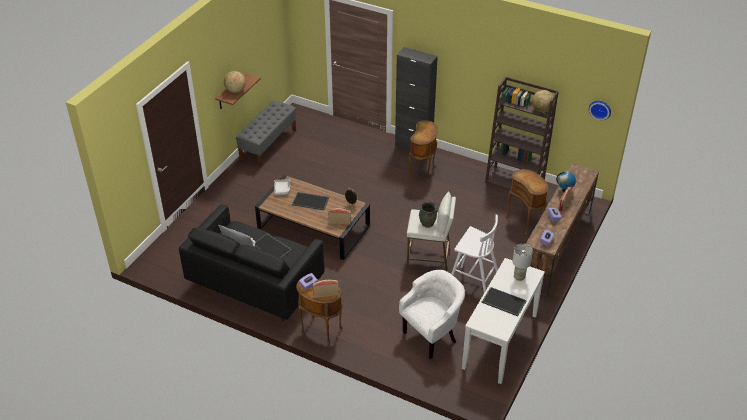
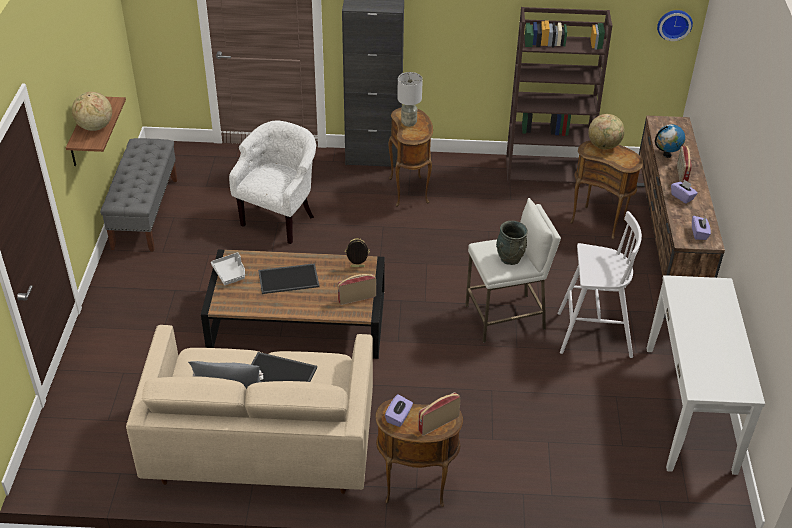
camera: 25 degrees left, 0 degrees up
(256, 285) = (261, 447): black sofa -> beige sofa
(432, 336) = (590, 435): white armchair -> white armchair (280, 219)
(503, 302) = (712, 343): tray -> none
(519, 277) = (705, 298): grey table lamp -> grey table lamp (408, 123)
(542, 110) = (590, 45): globe -> globe (604, 146)

